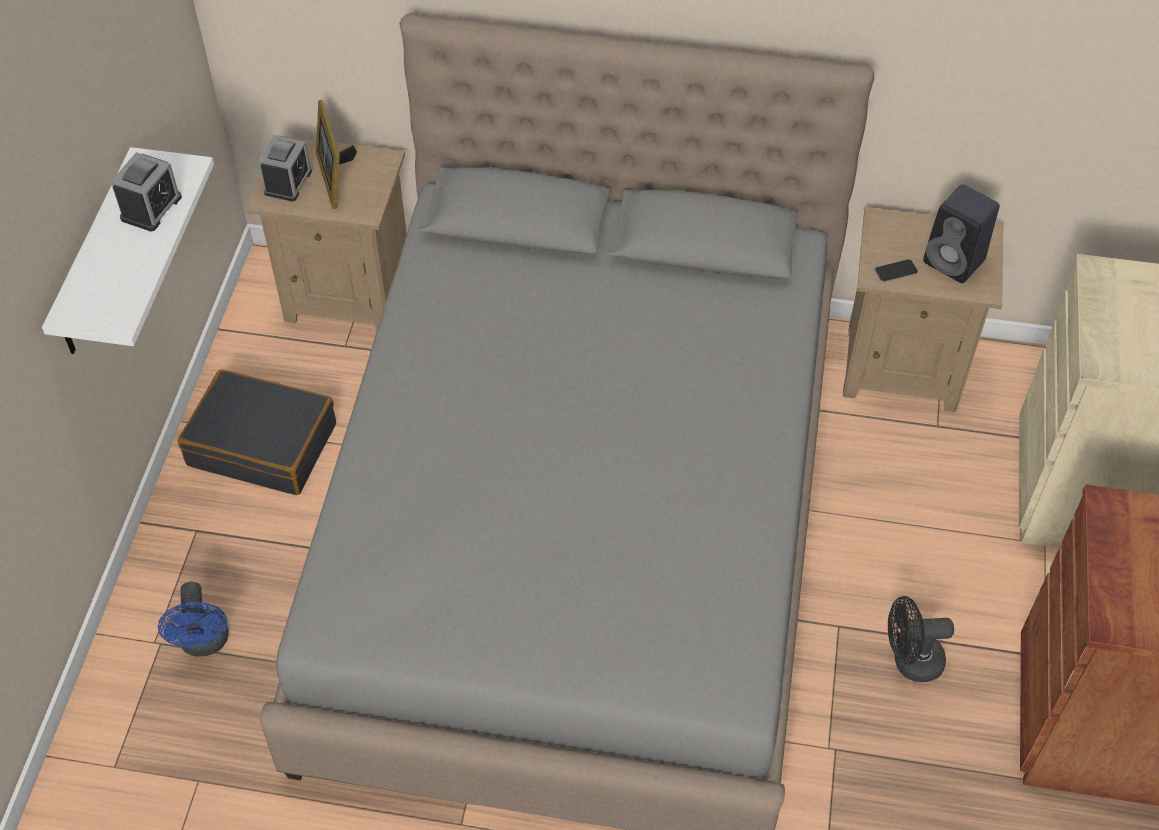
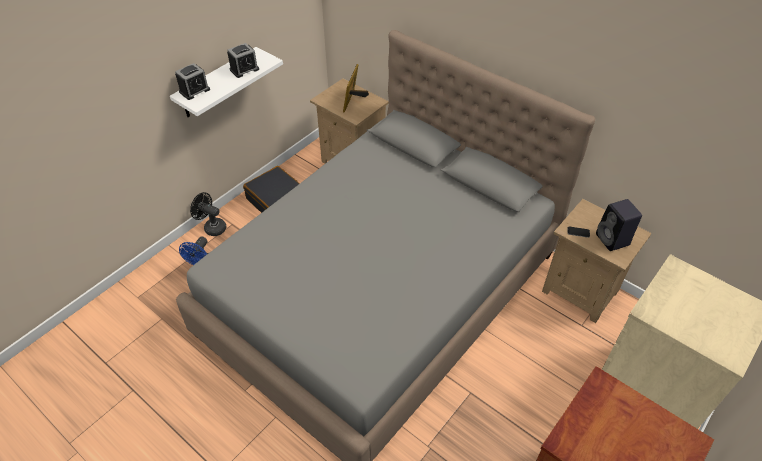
camera: 30 degrees right, 5 degrees down
(288, 182) = (333, 96): alarm clock -> alarm clock (194, 90)
(910, 661) = (495, 427): black fan -> black fan (212, 227)

